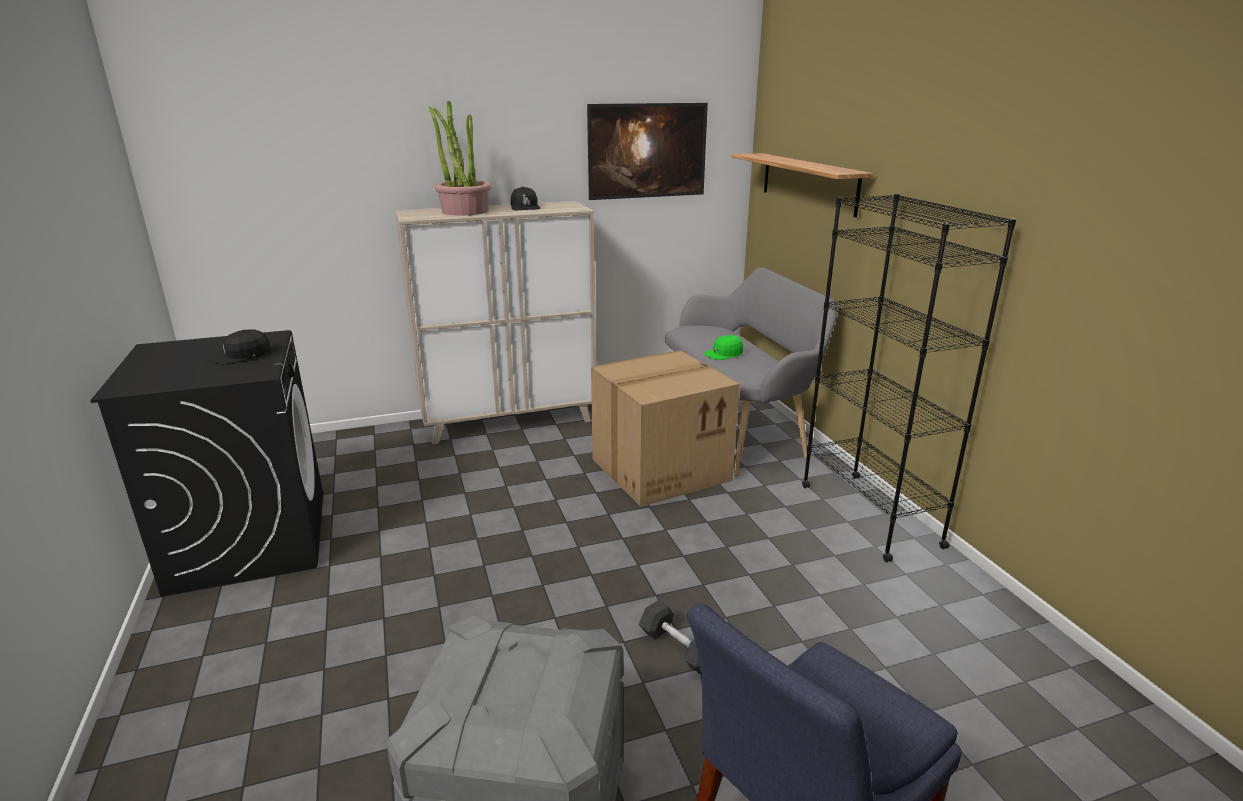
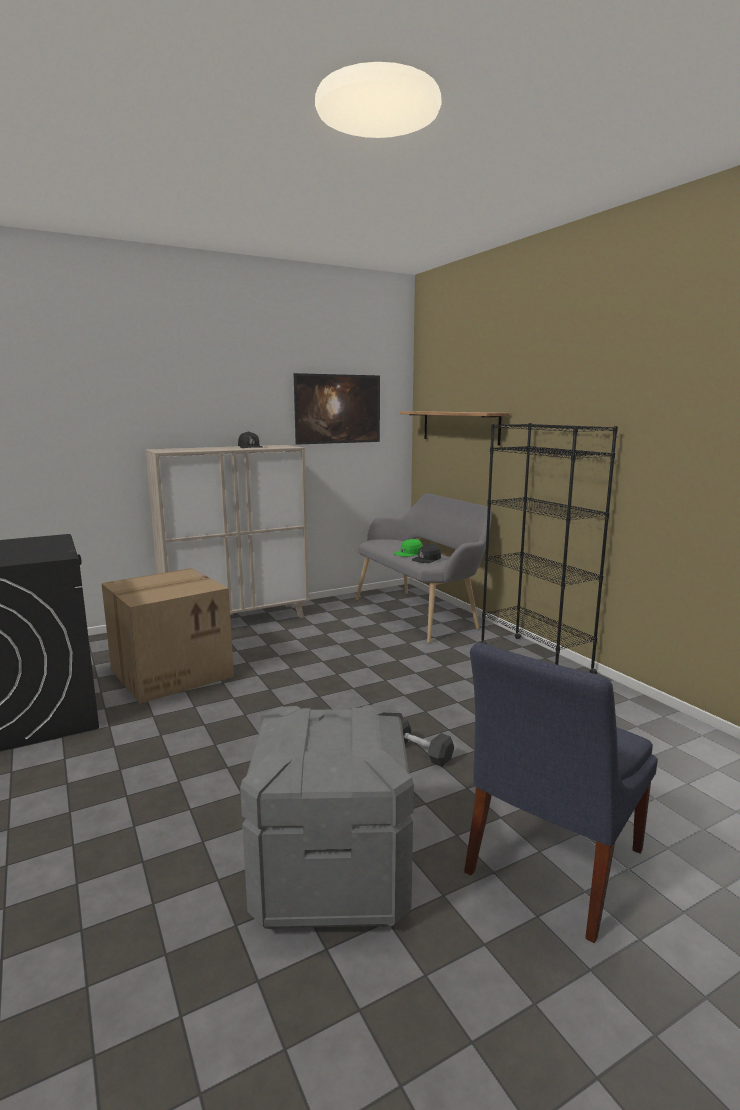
camera: 10 degrees left, 10 degrees down
(242, 356) = (37, 547): black cap -> black cap (427, 559)
(464, 211) = (203, 449): potted plant -> none
(661, 468) = (369, 642): cardboard box -> cardboard box (172, 672)

